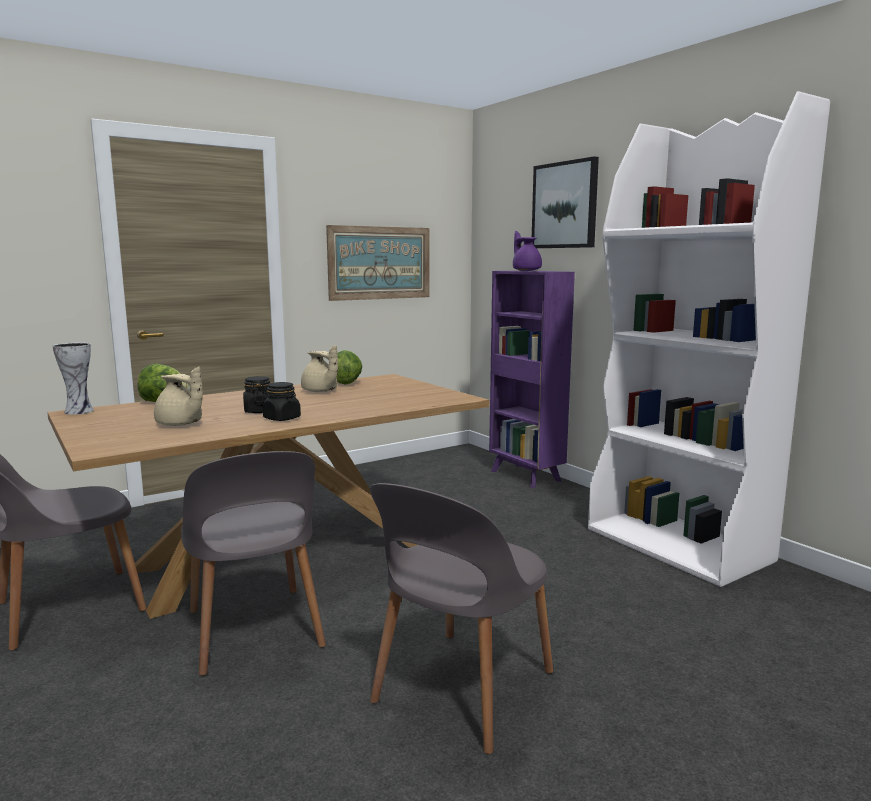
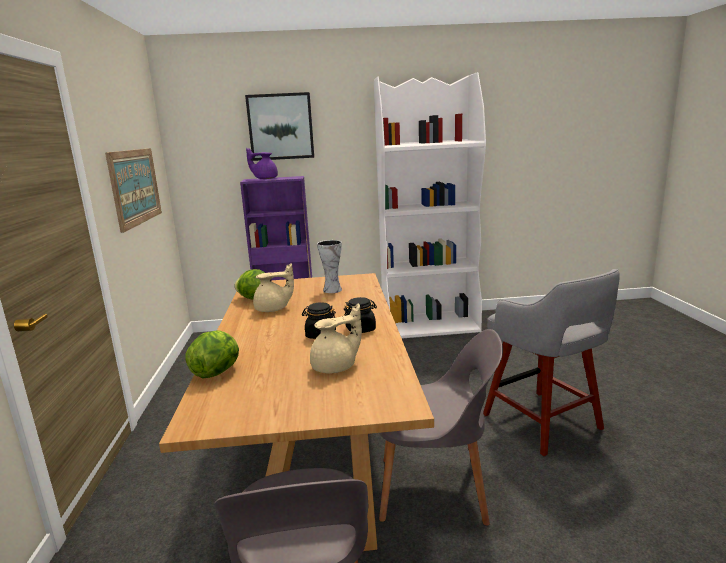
camera: 60 degrees left, 5 degrees up
(80, 411) = (192, 419): vase -> vase (331, 290)
(461, 689) = (544, 423): grey chair -> grey stool

